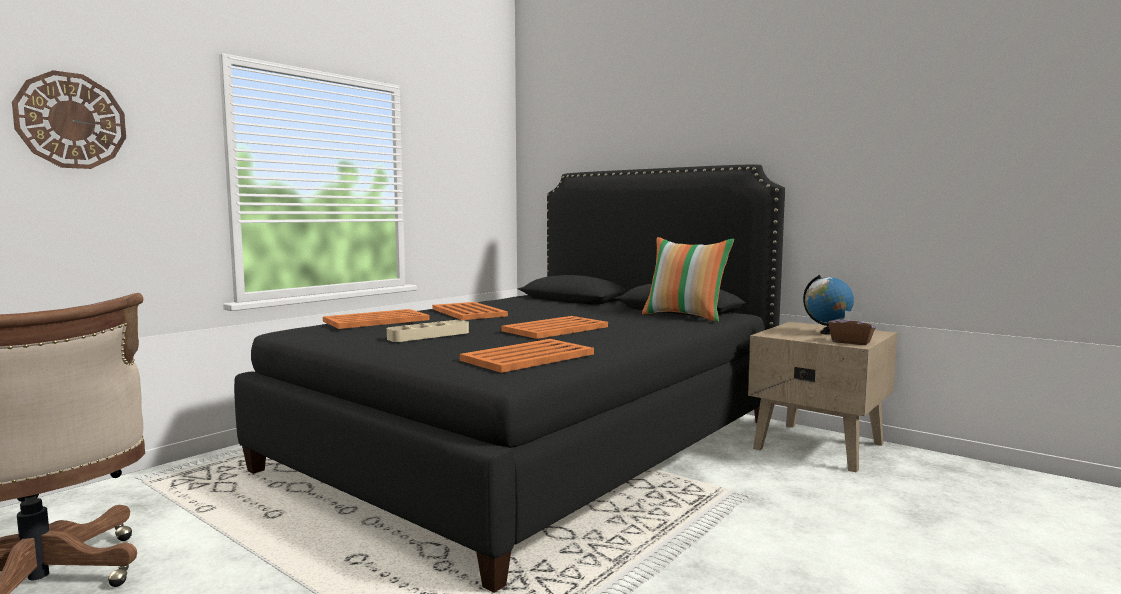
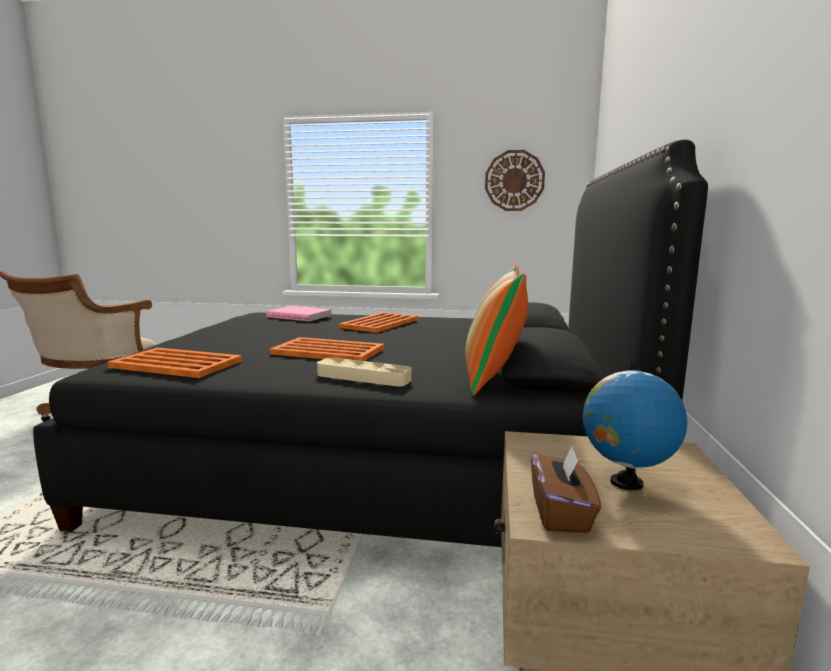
camera: 60 degrees right, 5 degrees up
(71, 121) = (204, 175): wall clock -> wall clock (514, 180)
(375, 320) = (300, 316): orange tray -> pink book
(429, 335) = (256, 333): beige tray -> beige tray (363, 377)

